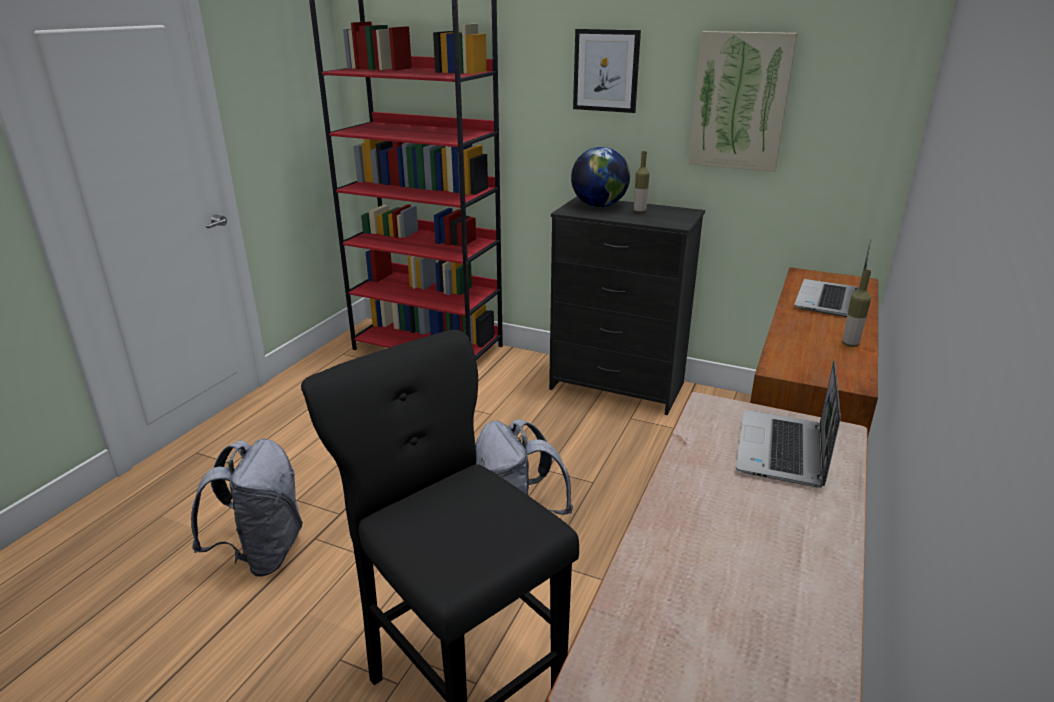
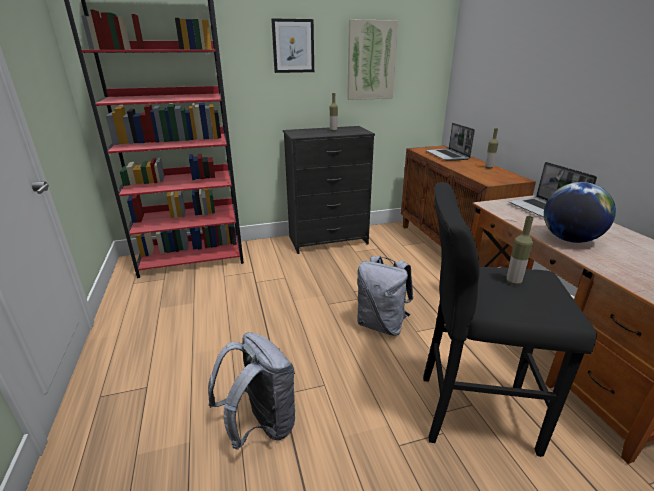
camera: 40 degrees left, 0 degrees up
(479, 509) = (513, 282): none -> bottle
(599, 206) = (307, 131): globe -> globe (569, 239)

